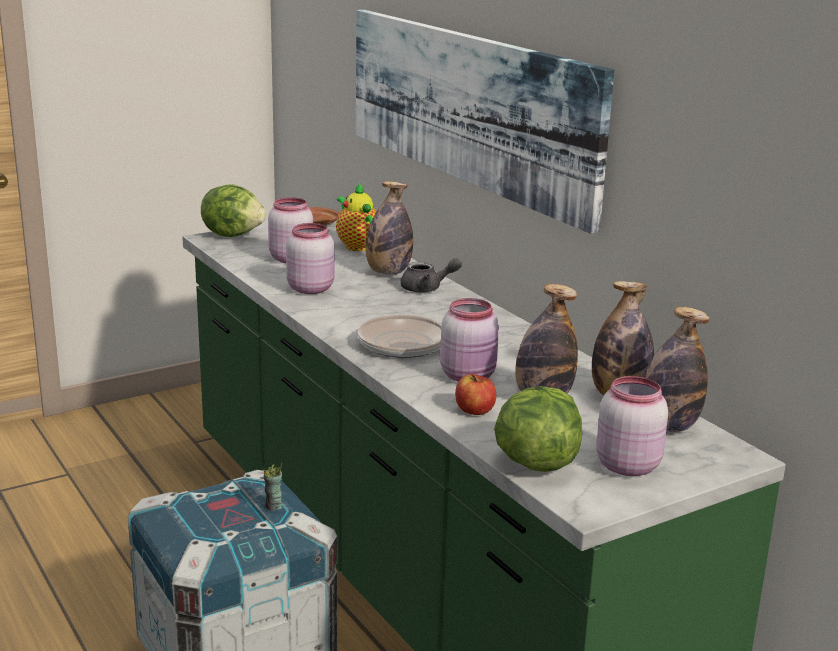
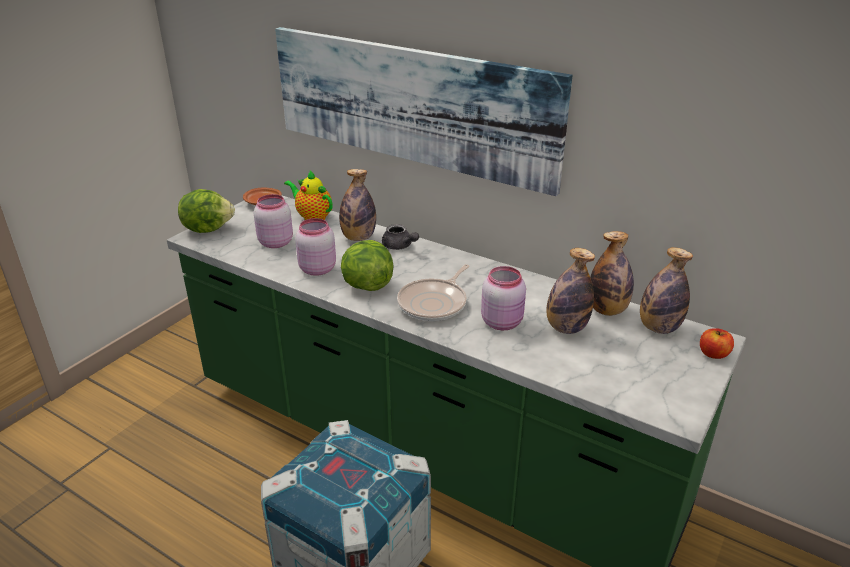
camera: 25 degrees left, 10 degrees up
(273, 507) = (375, 456): cup -> none
(427, 288) = (399, 246): grey teapot -> grey teapot turned 75 degrees clockwise
(475, 410) = (536, 354): apple -> apple (713, 354)
(535, 462) = (616, 389): lettuce -> lettuce (366, 285)
(626, 465) = (668, 371): pink jar -> none

